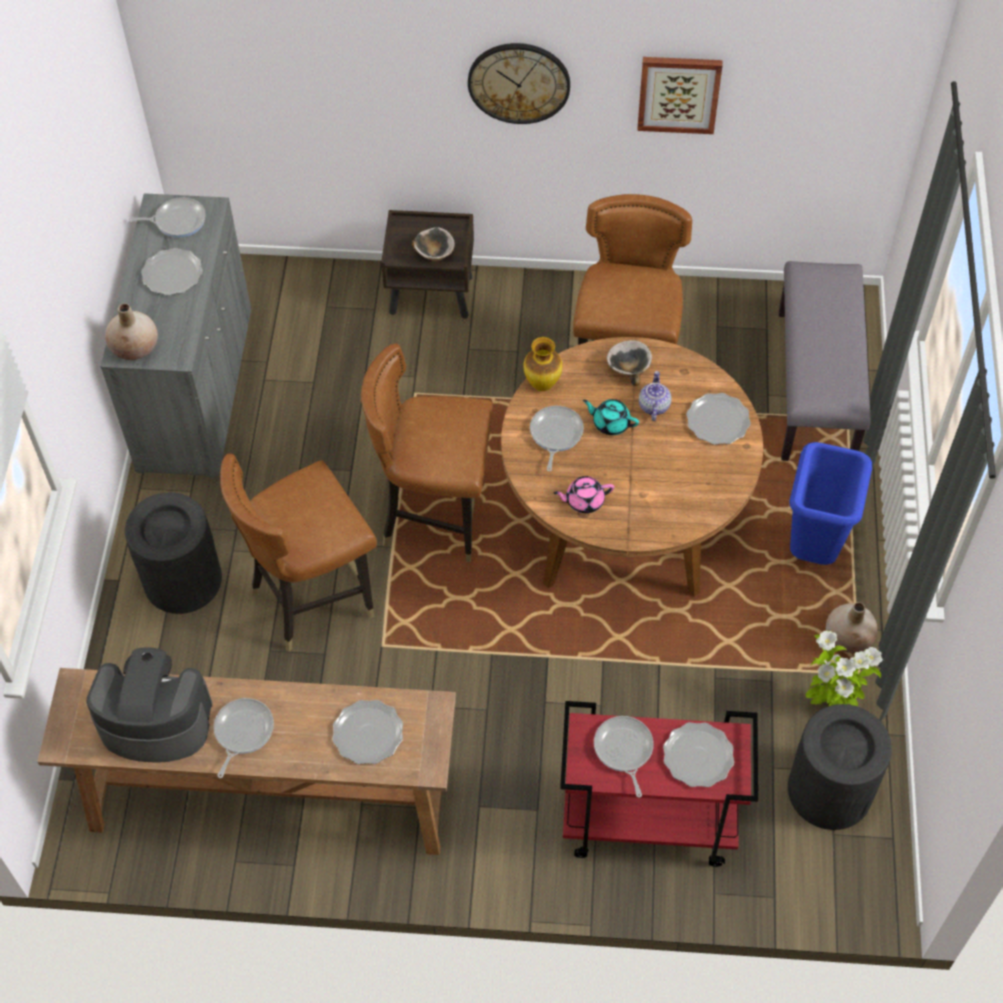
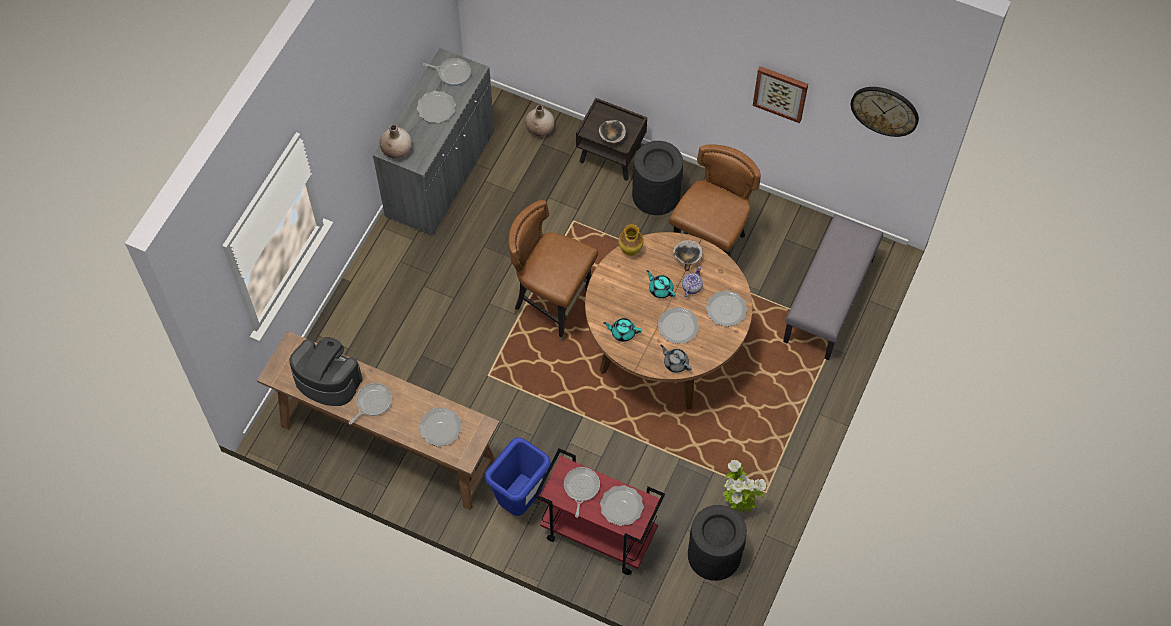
camera: 20 degrees right, 5 degrees up
(182, 579) = (387, 294): black trash can -> black trash can (656, 194)
(312, 598) = (459, 332): brown chair -> none
(519, 82) = (683, 54): wall clock -> wall clock (885, 110)
(555, 434) = (624, 285): frying pan -> none
(584, 500) = (622, 332): pink teapot -> turquoise teapot
(660, 466) = (678, 327): none -> plate
(681, 518) = (675, 363): none -> grey teapot
(813, 550) = (775, 406): blue trash can -> blue trash can (520, 501)
(848, 637) = (770, 468): beige vase -> beige vase (540, 128)

